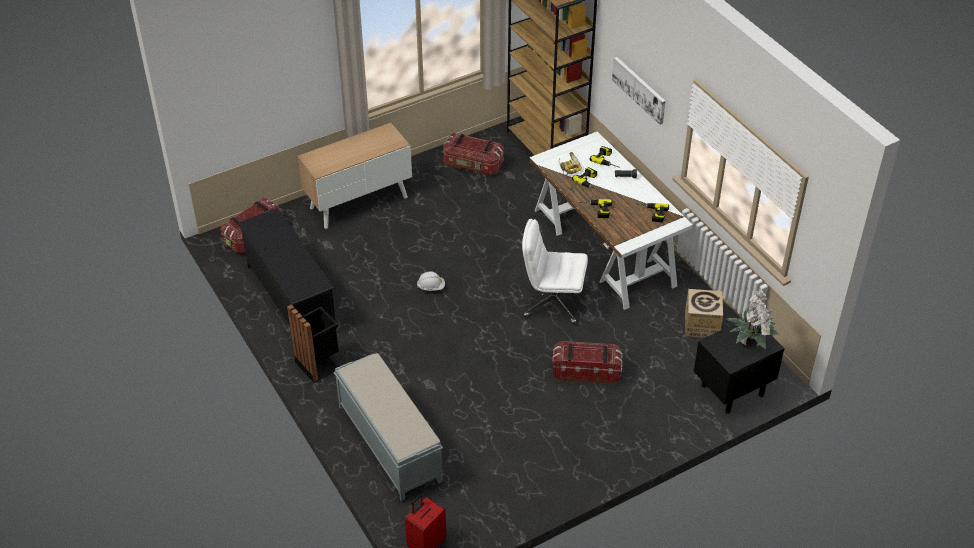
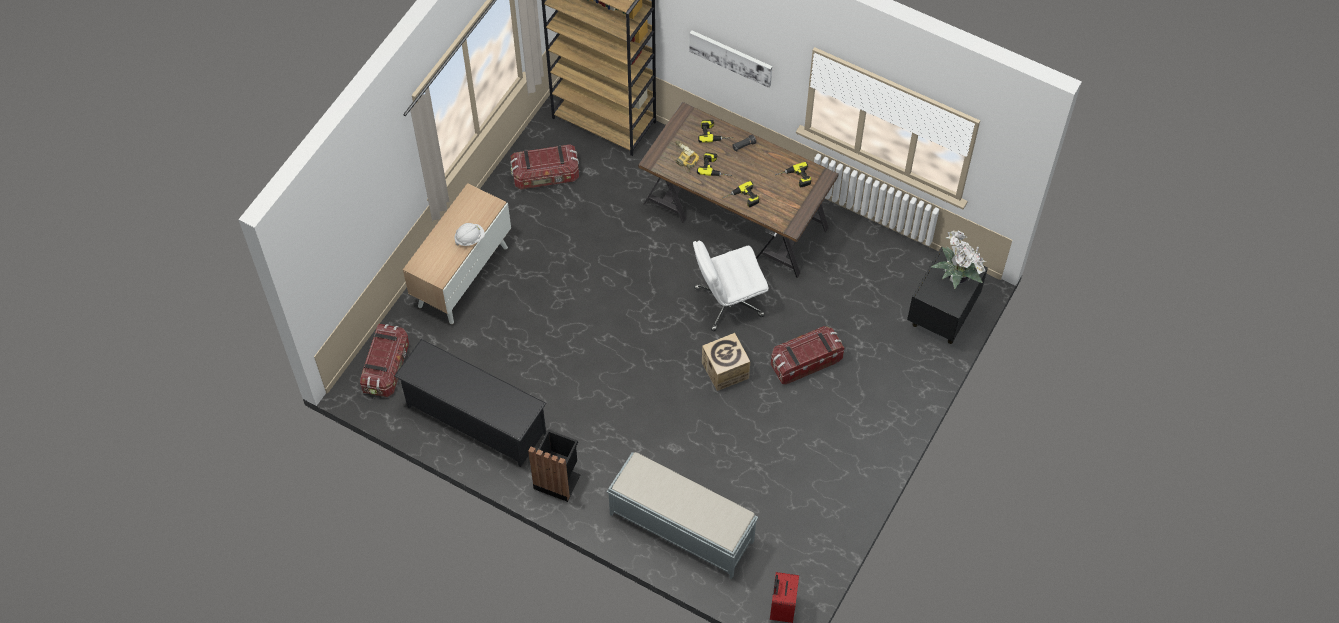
camera: 30 degrees left, 15 degrees up
(431, 287) = (604, 341): white hard hat -> white hard hat (470, 238)
(604, 247) = (736, 215): white desk -> brown desk
(701, 325) = (875, 260): cardboard box -> cardboard box (725, 370)

